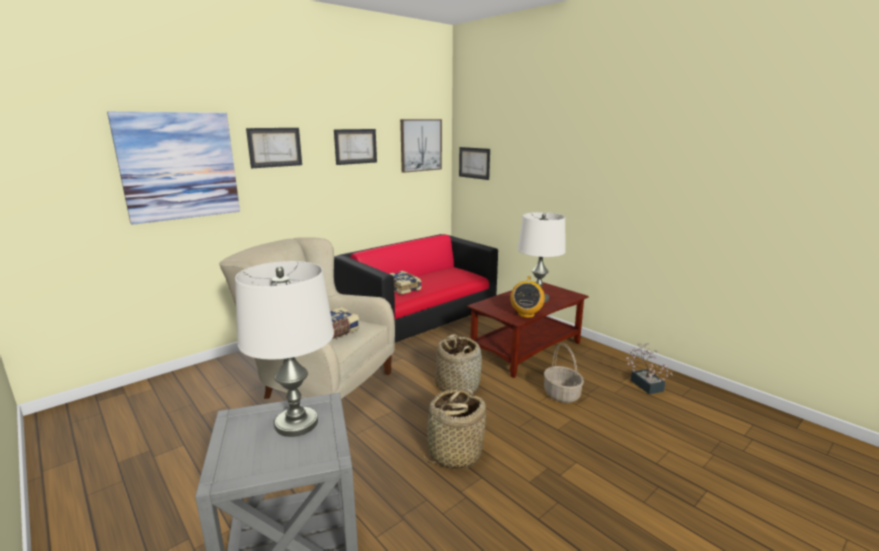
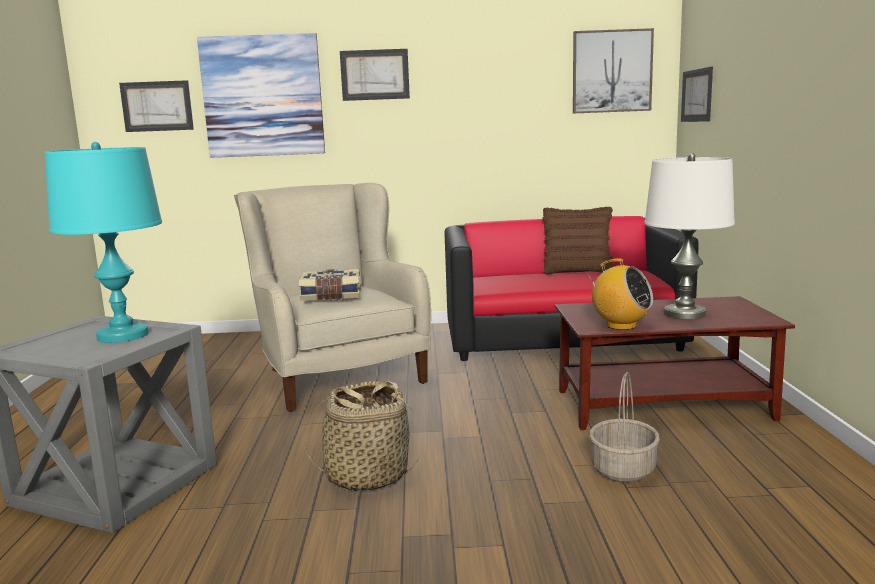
camera: 40 degrees right, 5 degrees down
(296, 423) = (122, 335): white table lamp -> turquoise table lamp
(355, 146) = (493, 73): picture -> picture (157, 106)
(403, 288) = (518, 280): book -> none
(425, 275) = (577, 272): none -> brown pillow
(457, 386) = (486, 416): basket -> none
(526, 314) = (620, 326): radio -> radio turned 105 degrees counterclockwise
(644, 383) = (817, 504): potted plant -> none

